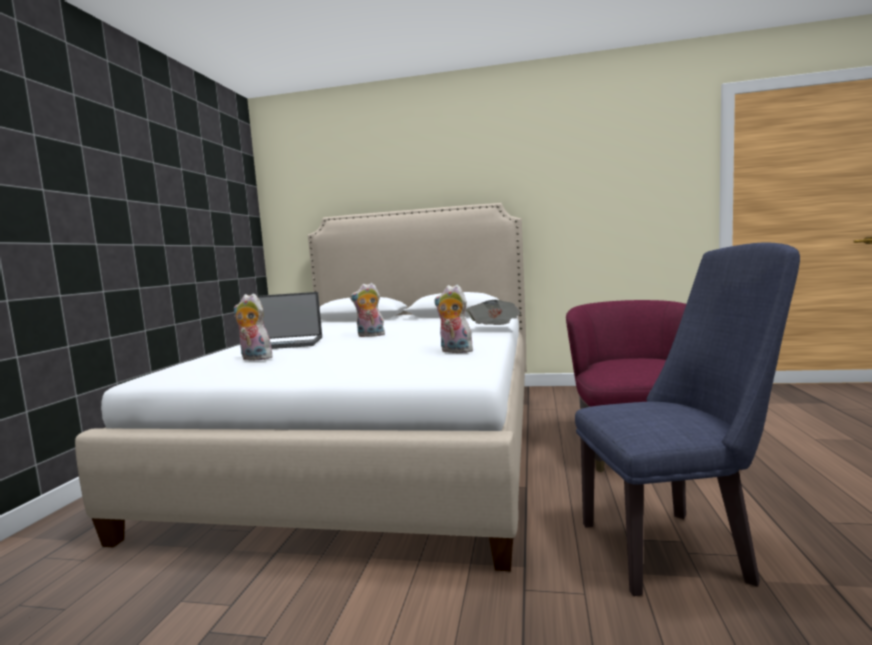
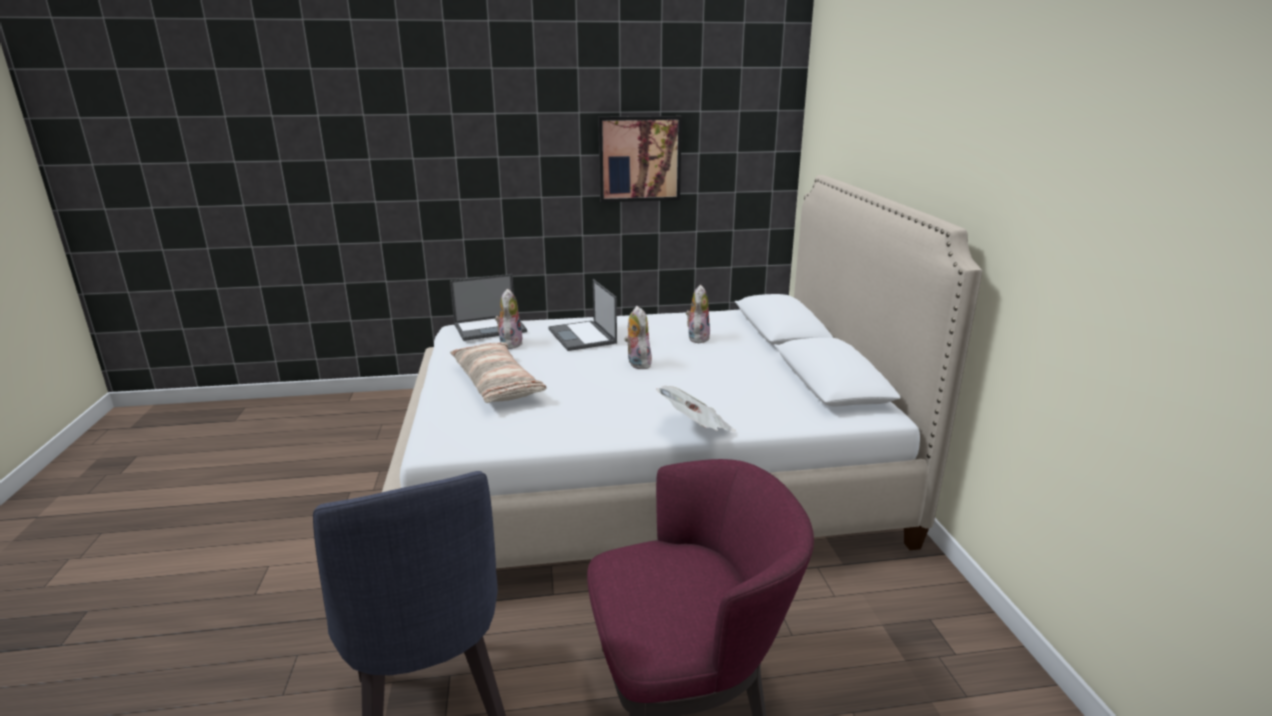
camera: 70 degrees right, 15 degrees up
(175, 210) = (639, 159): none -> picture
(192, 364) = (491, 328): none -> laptop
(350, 362) = (497, 384): none -> pillow
(454, 351) = (539, 423): plush toy -> plush toy (697, 338)

